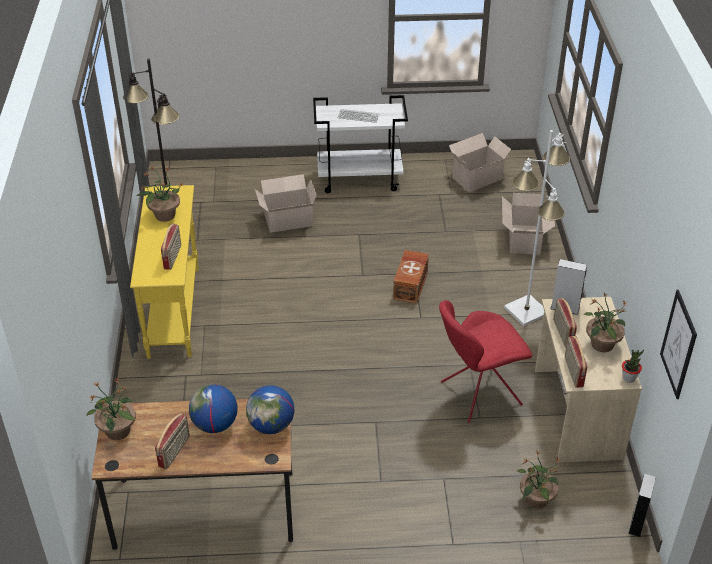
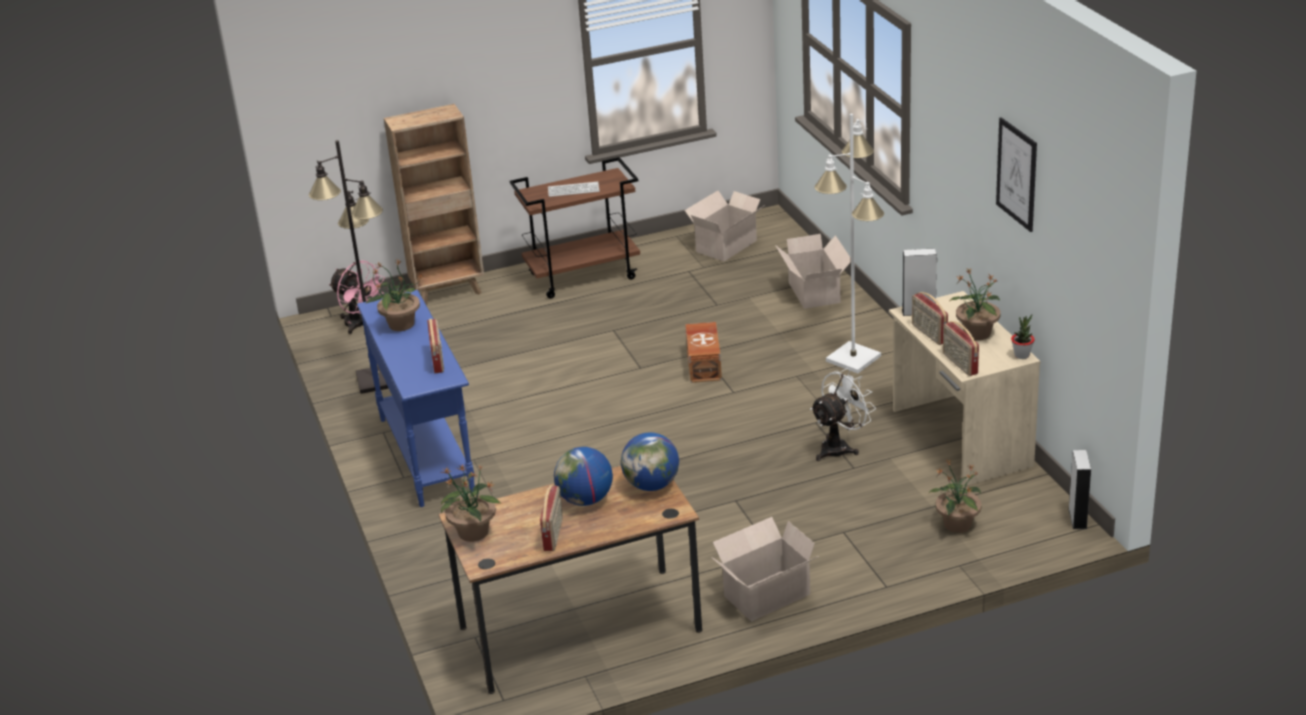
camera: 15 degrees left, 10 degrees down
(174, 311) = (427, 455): yellow console table -> blue console table
(185, 181) = (360, 325): none -> pink fan
(259, 168) = (449, 292): none -> brown bookcase
(287, 220) = (515, 335): cardboard box -> cardboard box (764, 596)
(360, 179) = (583, 276): white cart -> brown cart
(478, 394) = (840, 447): red chair -> white fan
(678, 344) = (1079, 275): picture -> picture (1016, 174)

